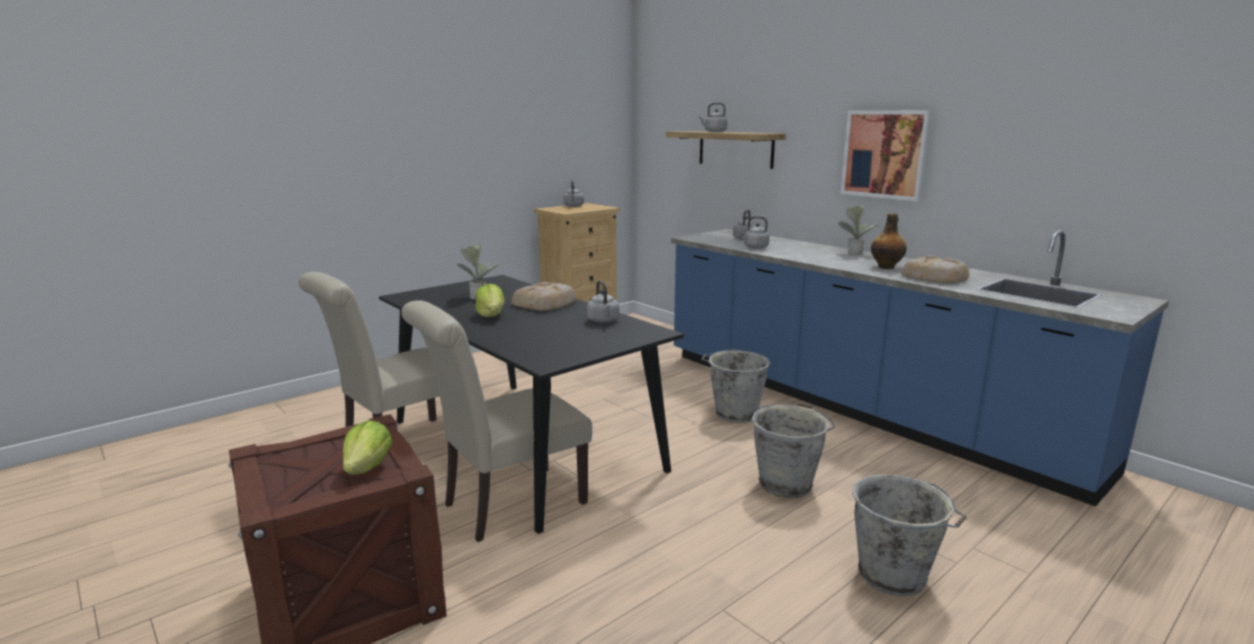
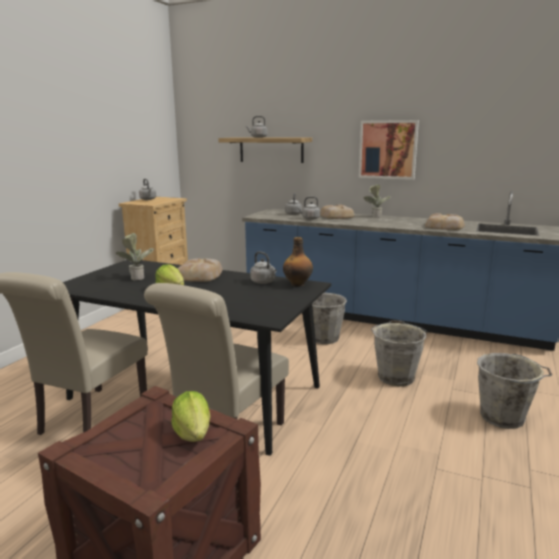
camera: 25 degrees left, 0 degrees up
(797, 247) = (336, 216): none -> bread
(886, 267) = (409, 223): bottle -> bottle (298, 284)

